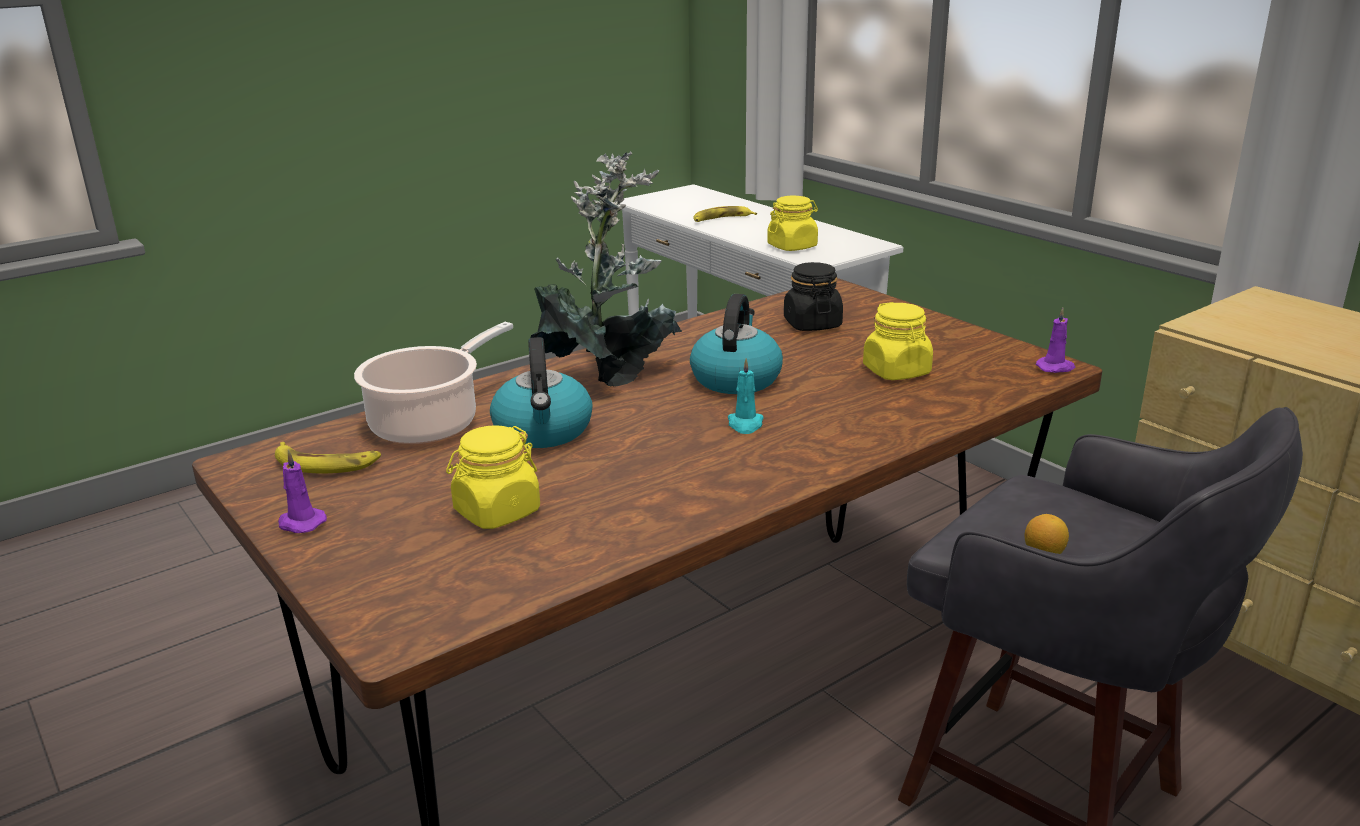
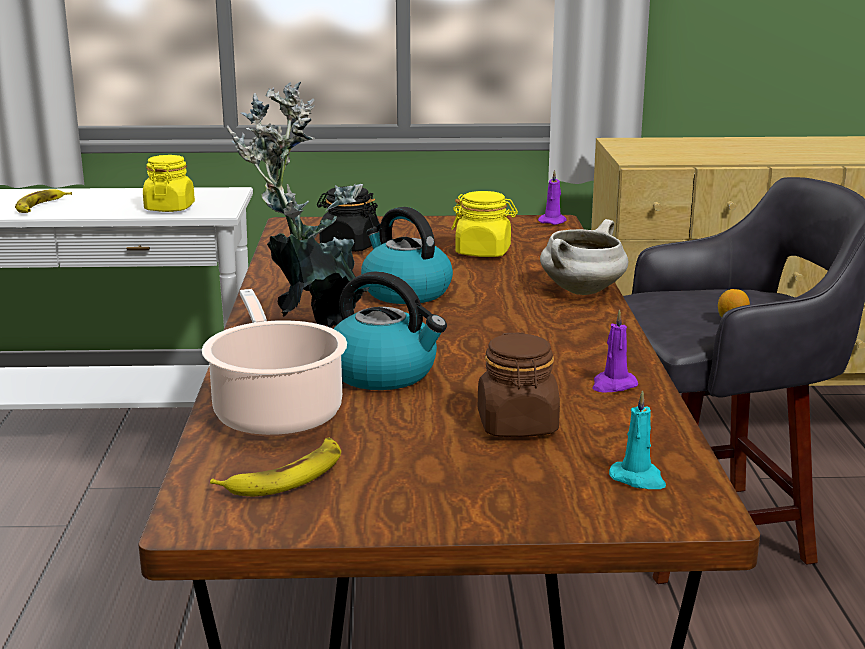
camera: 55 degrees left, 5 degrees down
(300, 523) = (411, 513): purple candle -> purple candle (613, 385)
(497, 512) = (517, 425): yellow jar -> brown jar
(745, 424) = (495, 311): turquoise candle -> turquoise candle (638, 479)
(863, 442) = (582, 291): none -> white cooking pot

